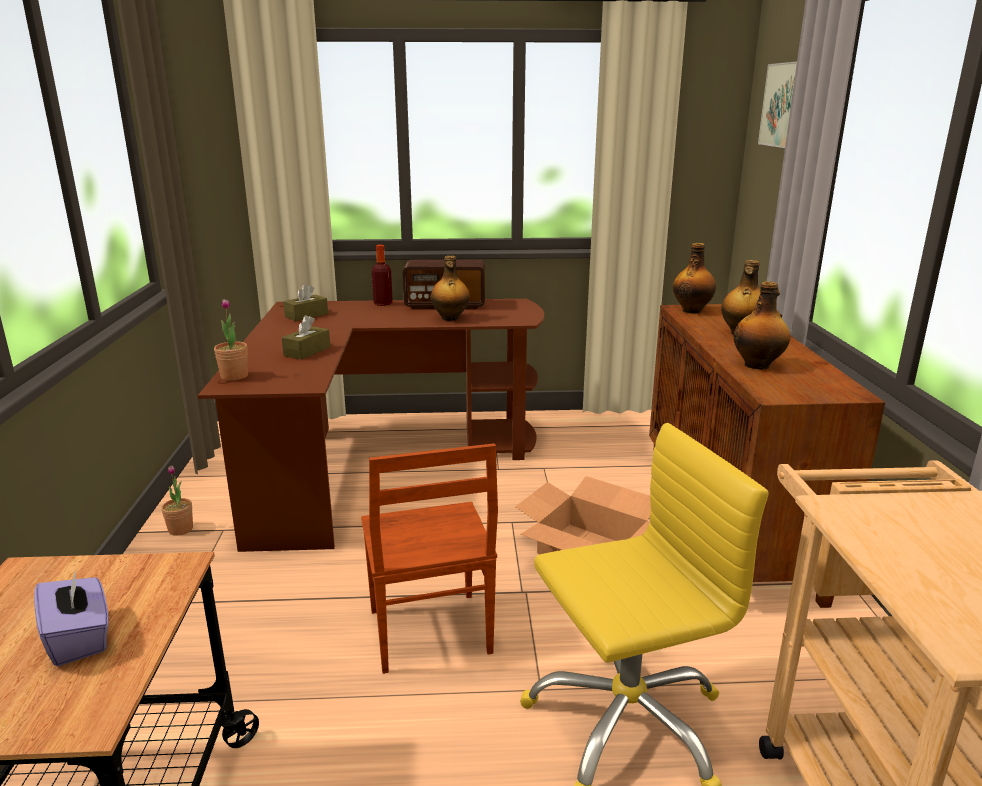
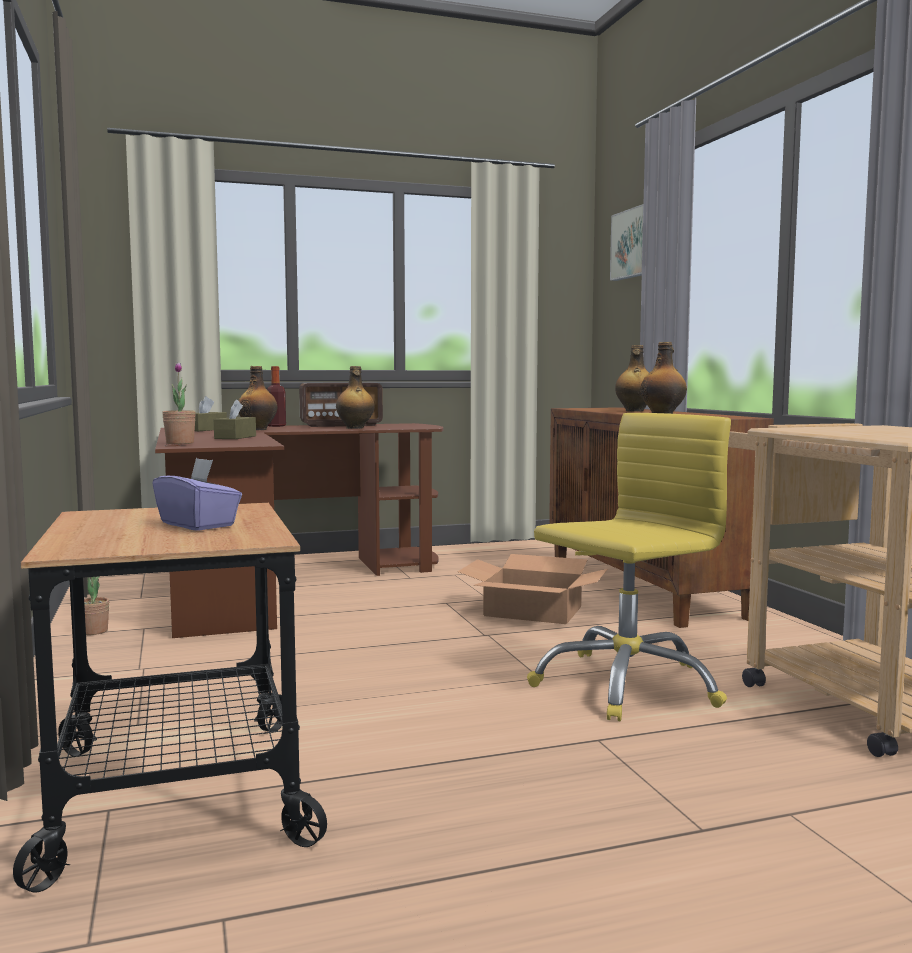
camera: 15 degrees left, 15 degrees down
(428, 633) = (412, 661): brown chair -> none
(692, 310) = (581, 408): bottle -> bottle (258, 429)

